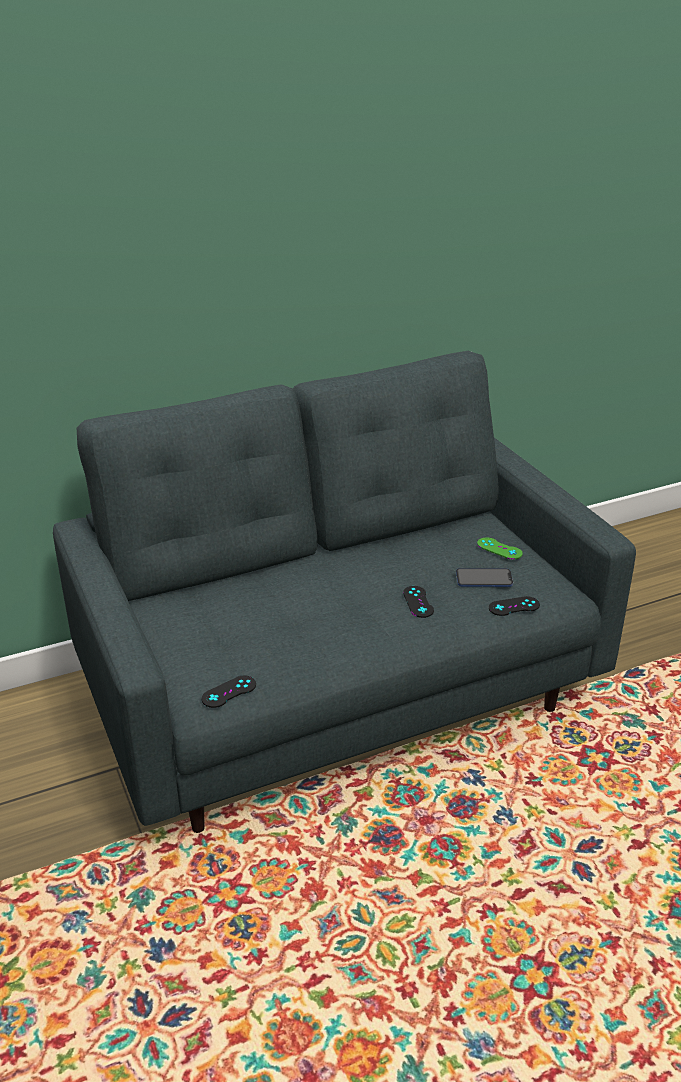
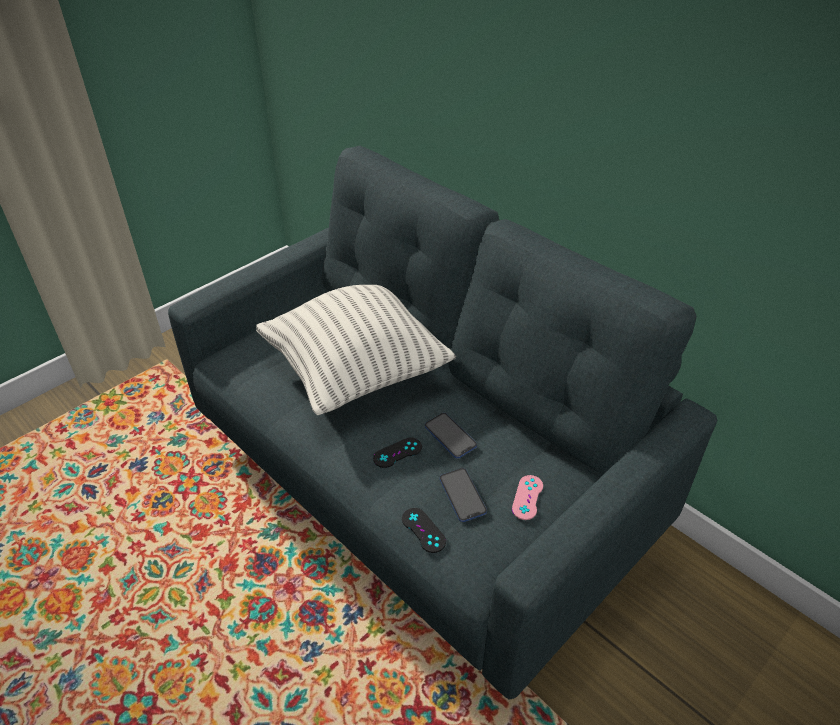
camera: 70 degrees right, 10 degrees up
(229, 692) = (233, 371): black game controller -> none
(290, 607) = (356, 373): none -> pillow
(412, 569) = (450, 436): none -> phone
(499, 549) = (527, 497): green game controller -> pink game controller

